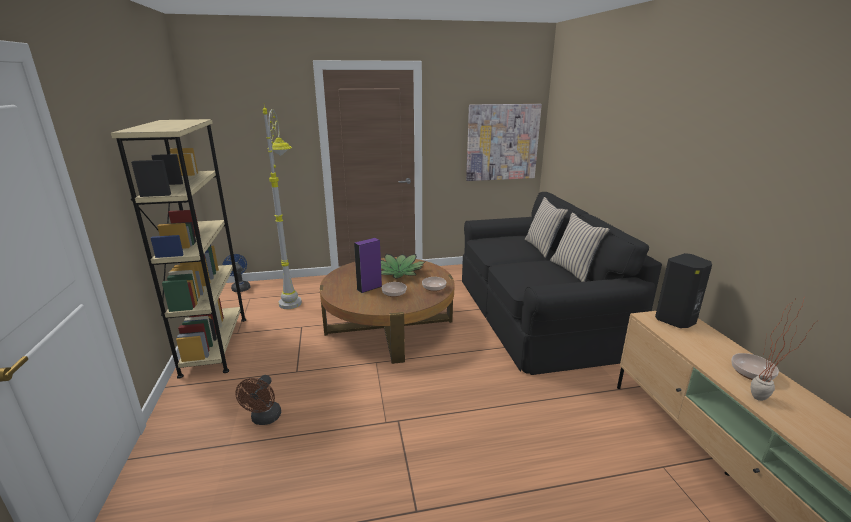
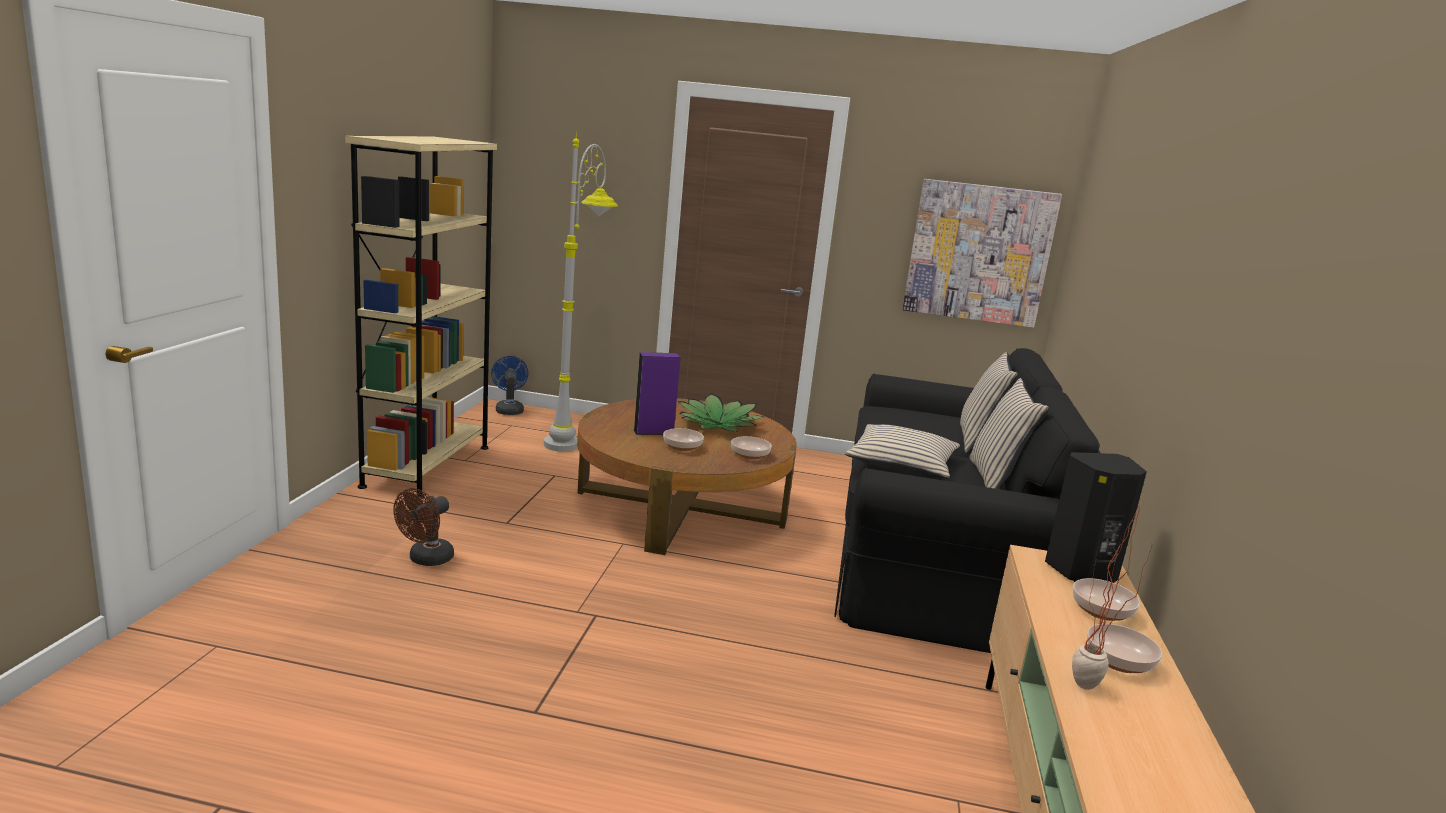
camera: 20 degrees right, 5 degrees down
(525, 274) = (902, 463): none -> beige pillow
(710, 343) = (1102, 611): none -> bowl

